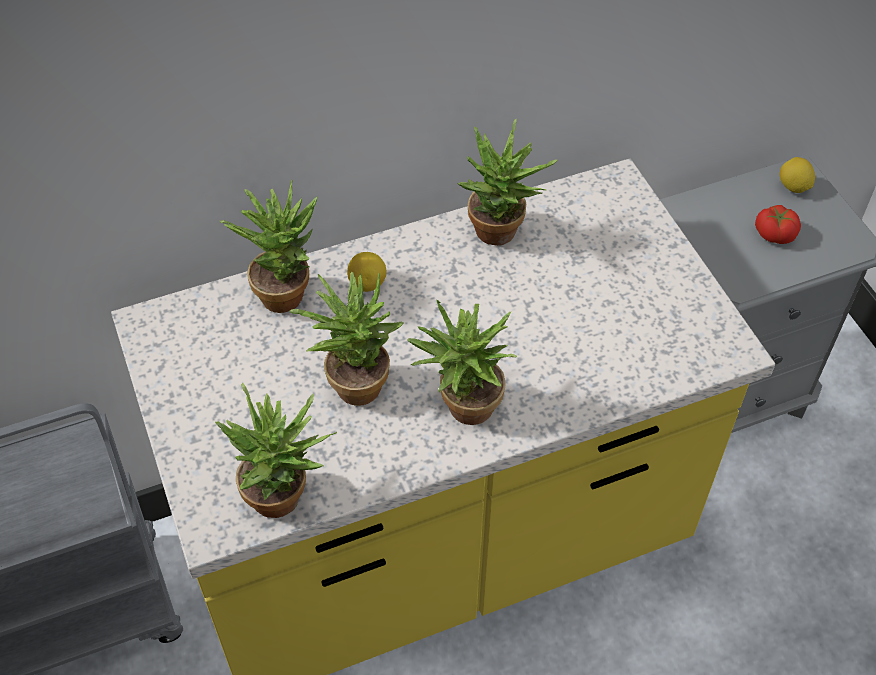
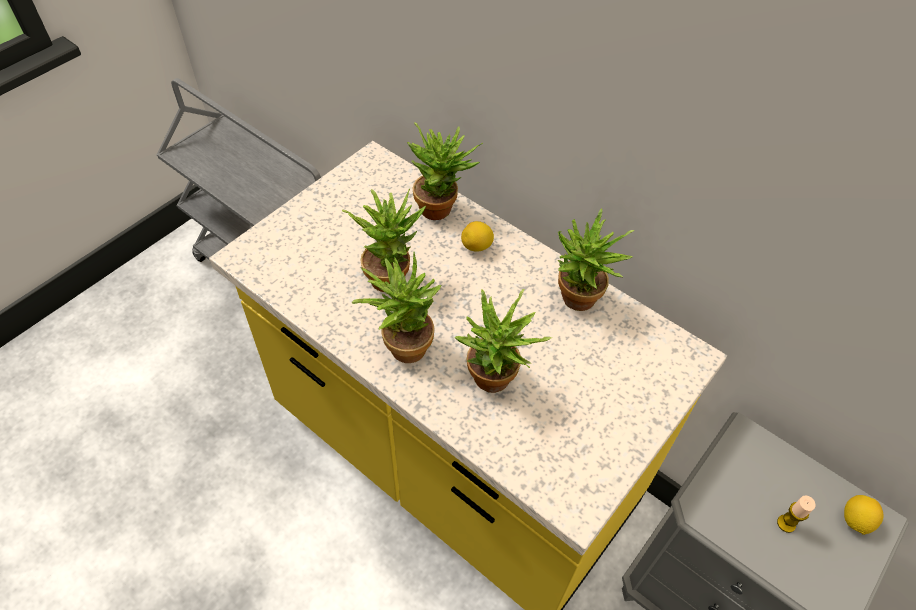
camera: 60 degrees right, 0 degrees up
(286, 498) = (280, 280): potted plant -> potted plant (495, 383)
(774, 233) = (786, 523): tomato -> candle

